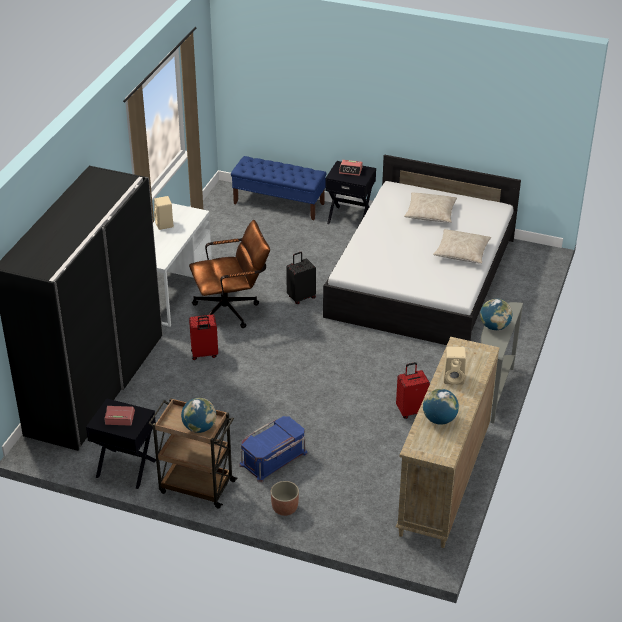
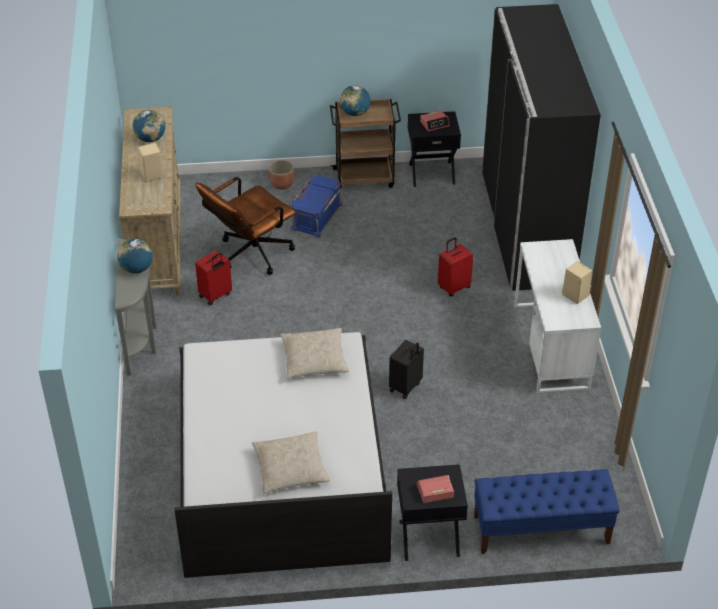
camera: 155 degrees right, 5 degrees up
(231, 310) = (468, 345): brown office chair -> brown office chair (249, 255)
(461, 252) = (222, 416): beige pillow -> beige pillow (314, 359)

